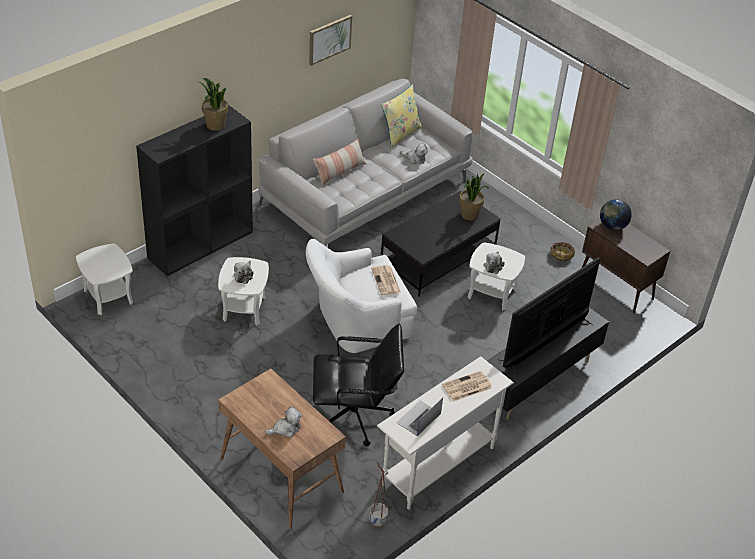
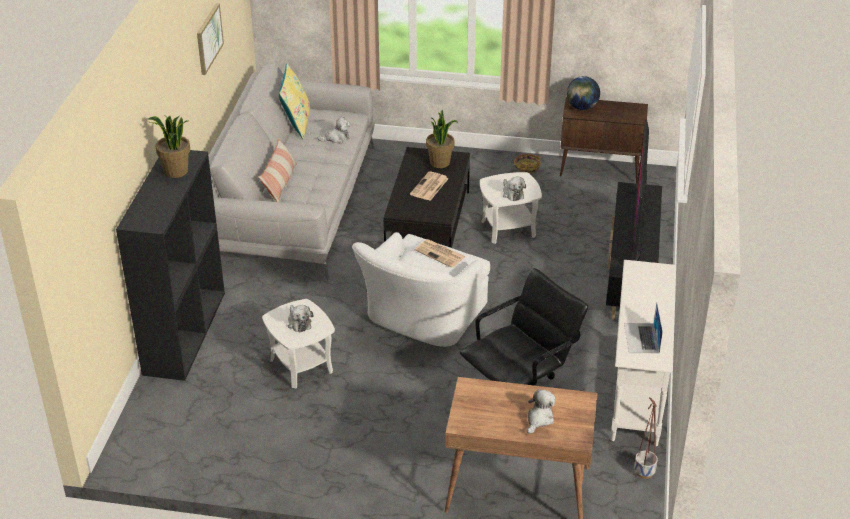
camera: 35 degrees left, 5 degrees down
(108, 296) = (144, 435): white side table -> none
(466, 387) = (646, 290): newspaper -> newspaper (429, 187)

